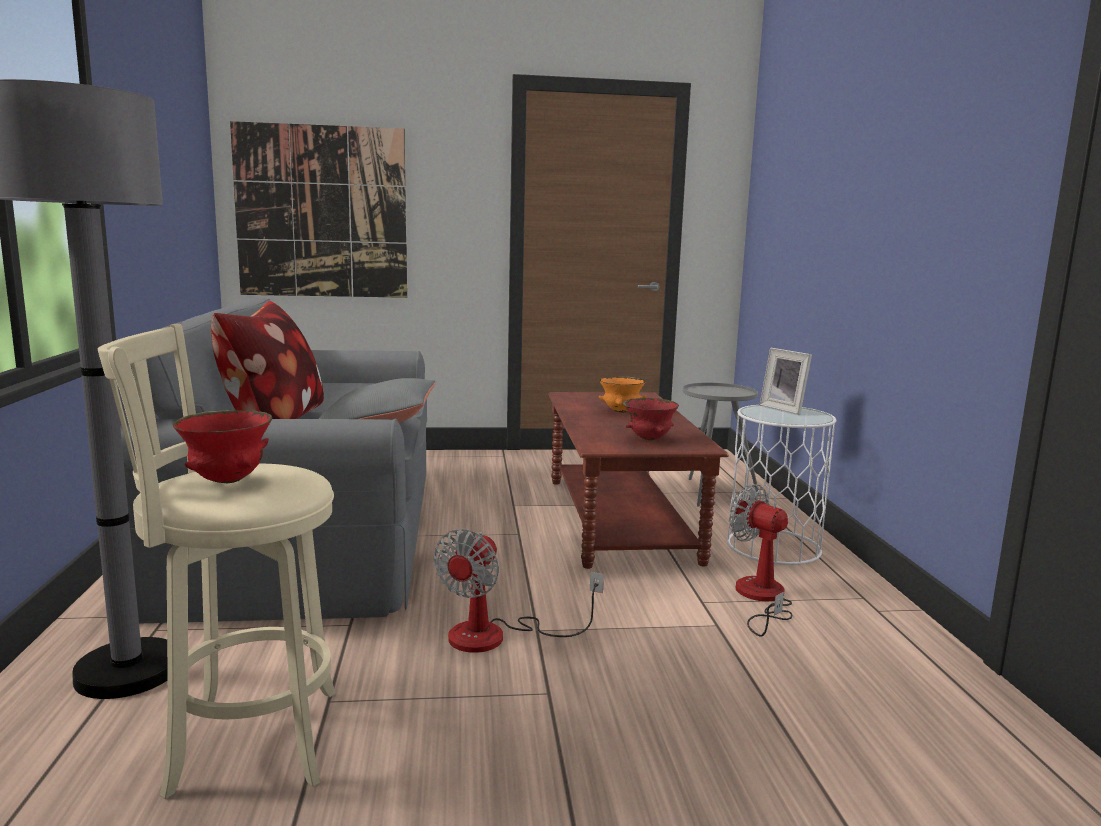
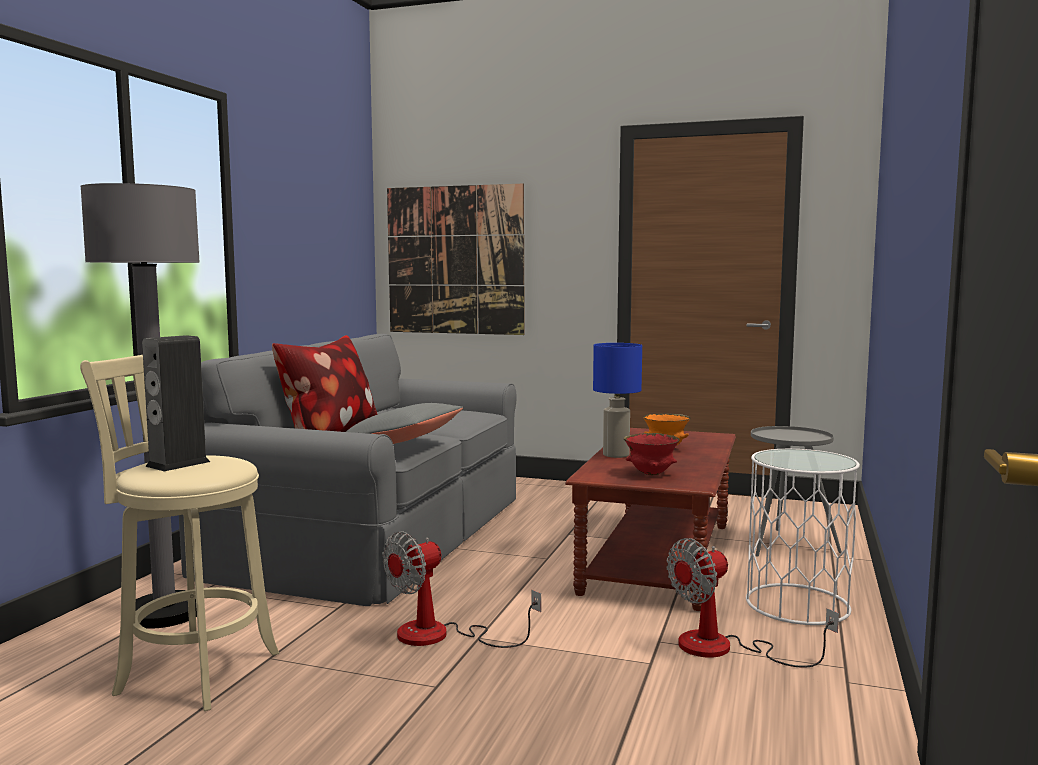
camera: 25 degrees right, 5 degrees down
(228, 481) = (178, 464): red bowl -> speaker
(588, 422) = (616, 455): none -> blue table lamp
(761, 599) = (724, 648): fan -> fan turned 105 degrees counterclockwise
(785, 409) = (813, 454): picture frame -> none

